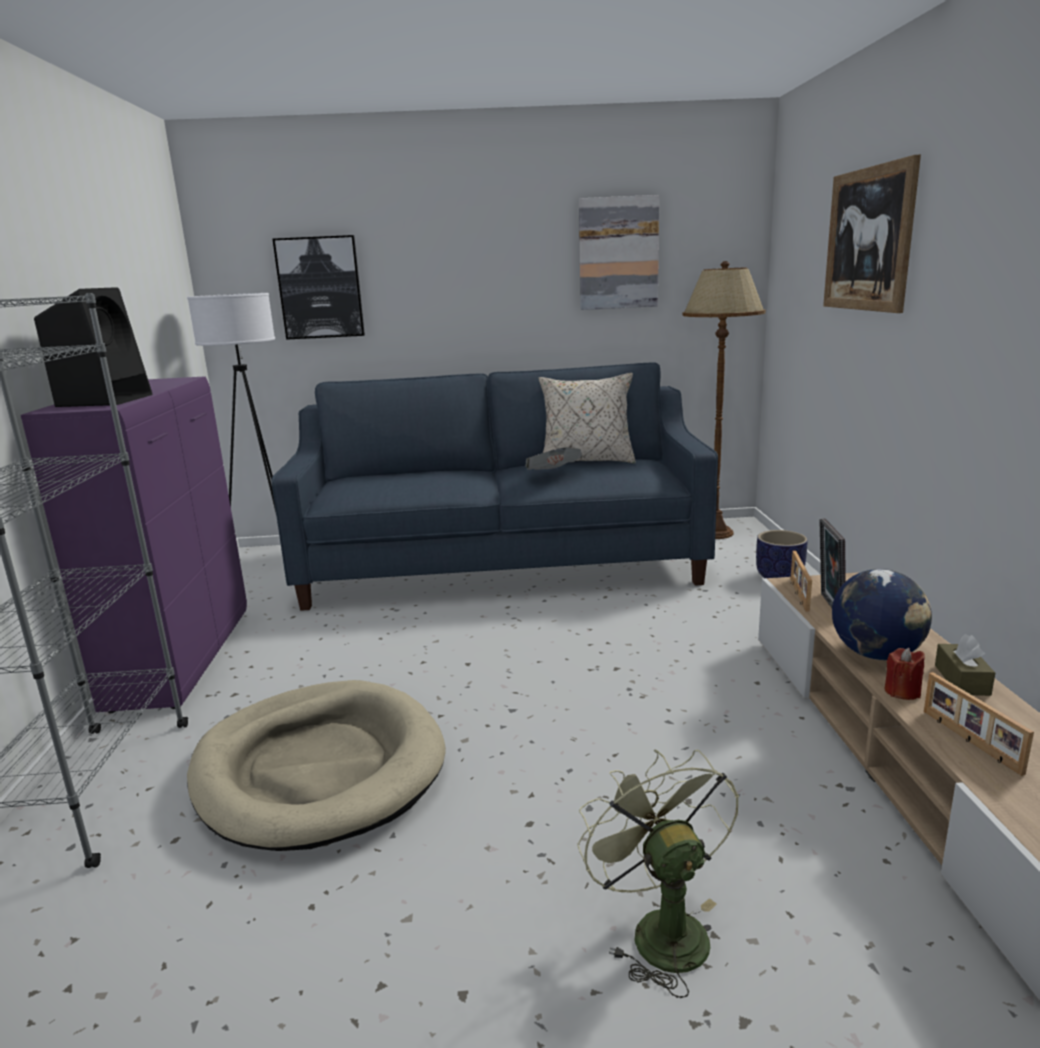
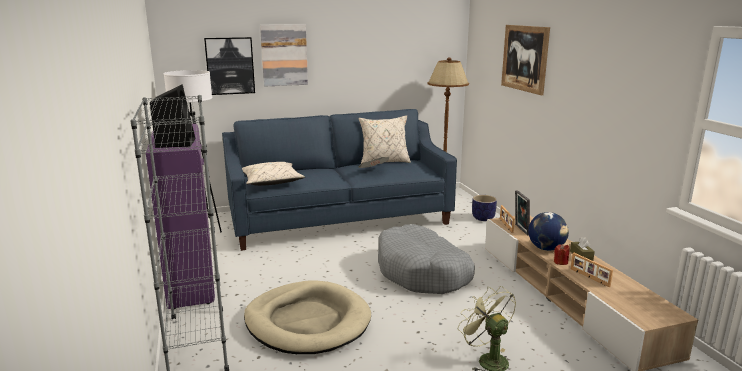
camera: 15 degrees left, 0 degrees up
(358, 490) = (271, 182): none -> beige pillow
(606, 681) = (422, 272): none -> grey dog bed
(618, 253) = (393, 50): picture -> picture (284, 55)

